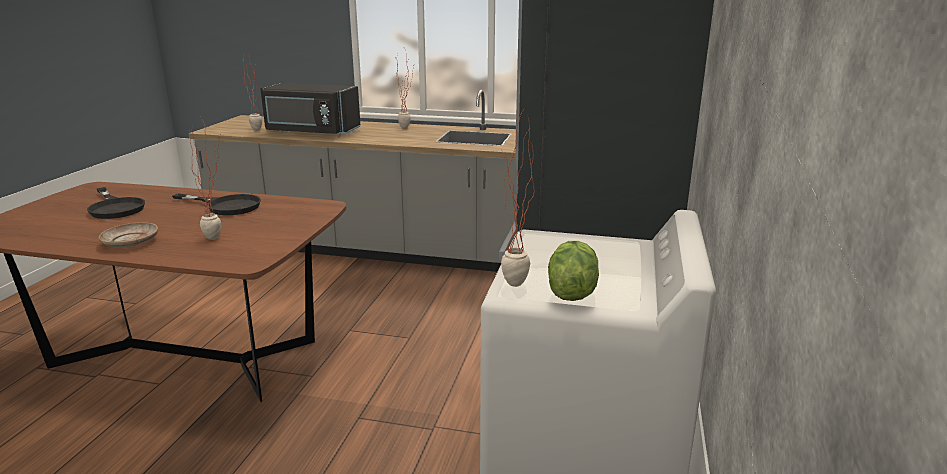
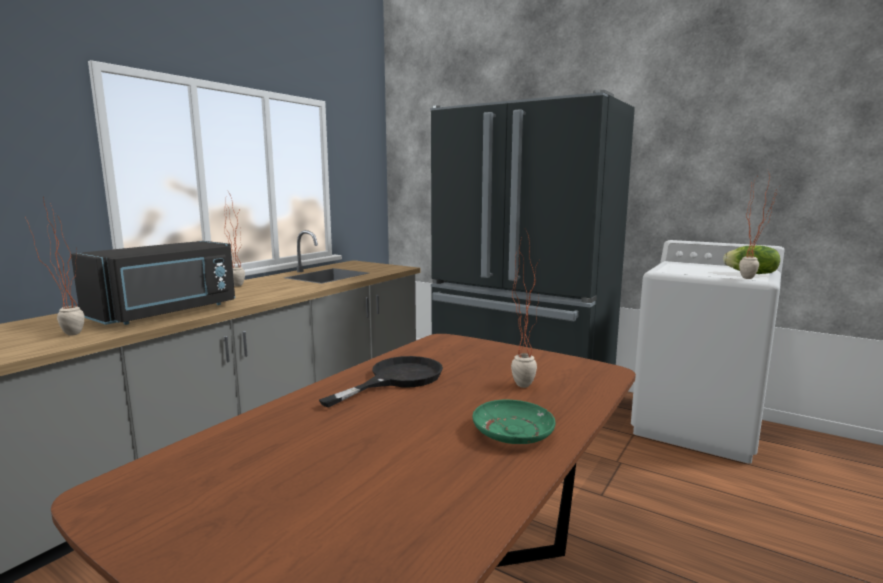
camera: 70 degrees left, 10 degrees down
(115, 207) = (316, 455): black frying pan -> none
(131, 241) = (513, 432): beige plate -> green plate

